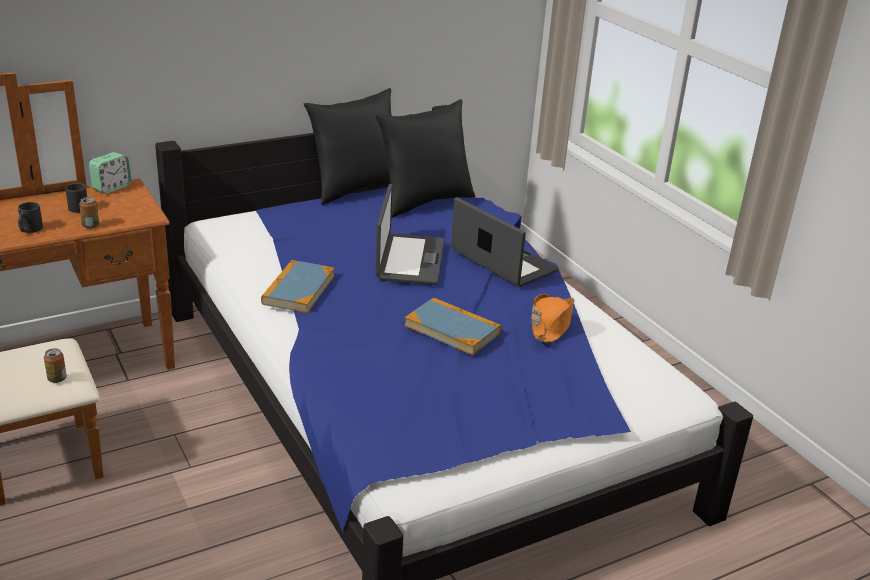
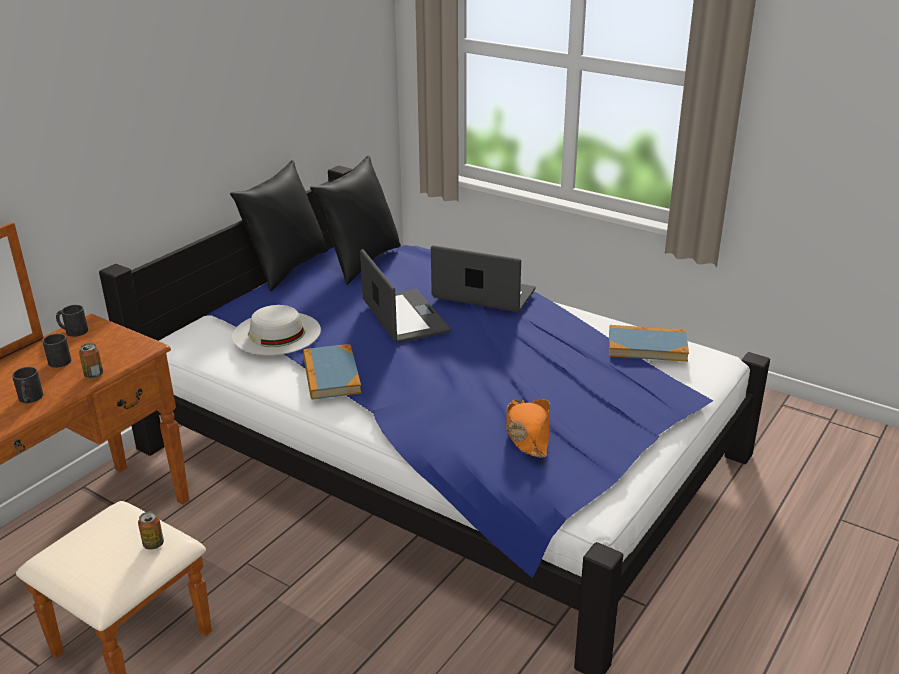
camera: 25 degrees left, 0 degrees up
(112, 188) = (73, 331): alarm clock -> black mug
(289, 241) = (276, 333): none -> white hat
(452, 329) = (502, 365): book -> book (647, 346)
(550, 325) = (573, 335): orange hat -> orange hat (527, 434)

